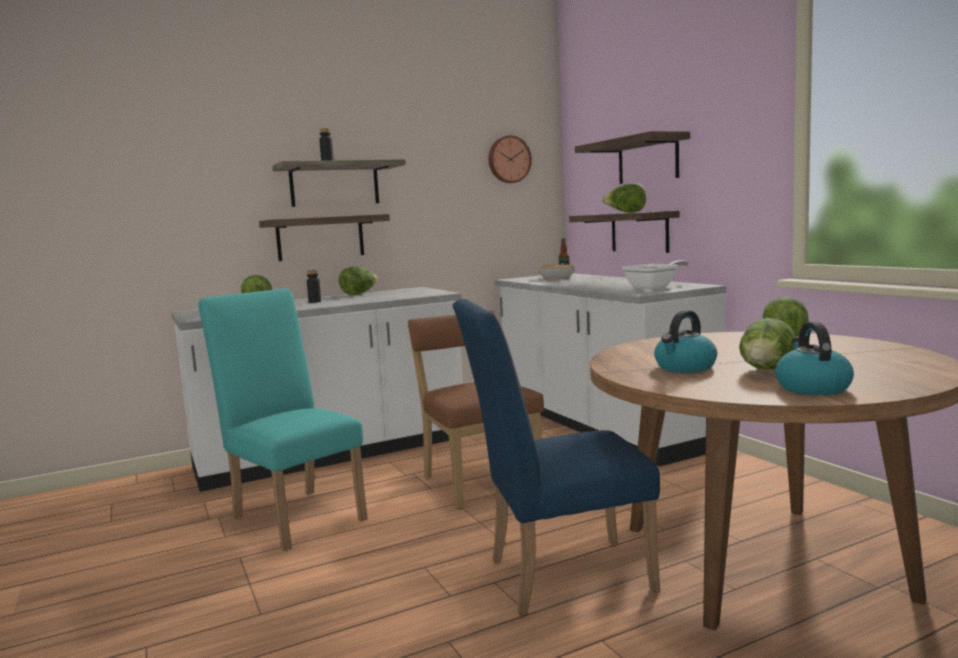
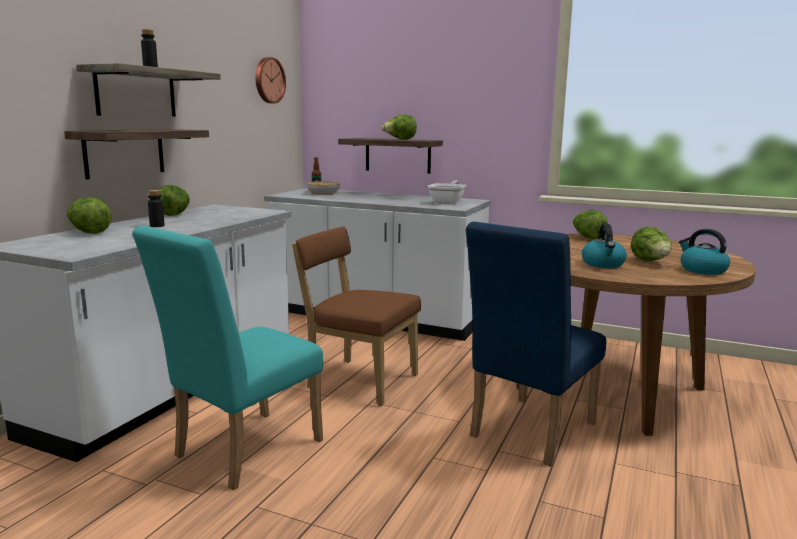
camera: 40 degrees left, 5 degrees up
(295, 514) = (240, 452): turquoise chair -> turquoise chair turned 60 degrees counterclockwise
(647, 160) = (409, 96): shelf -> none

